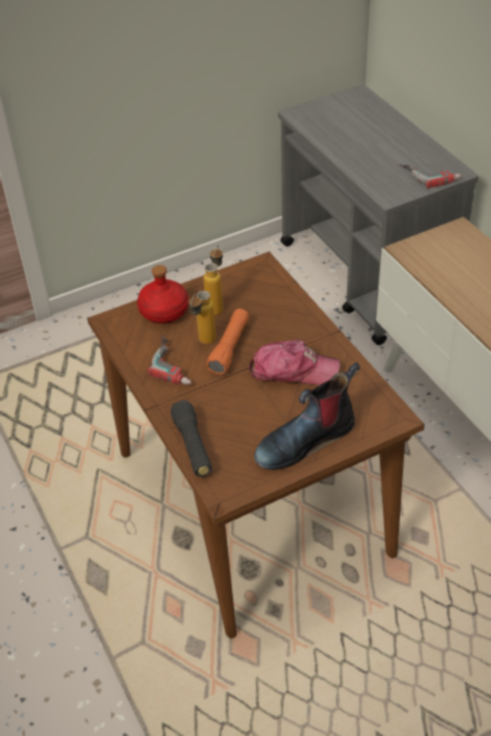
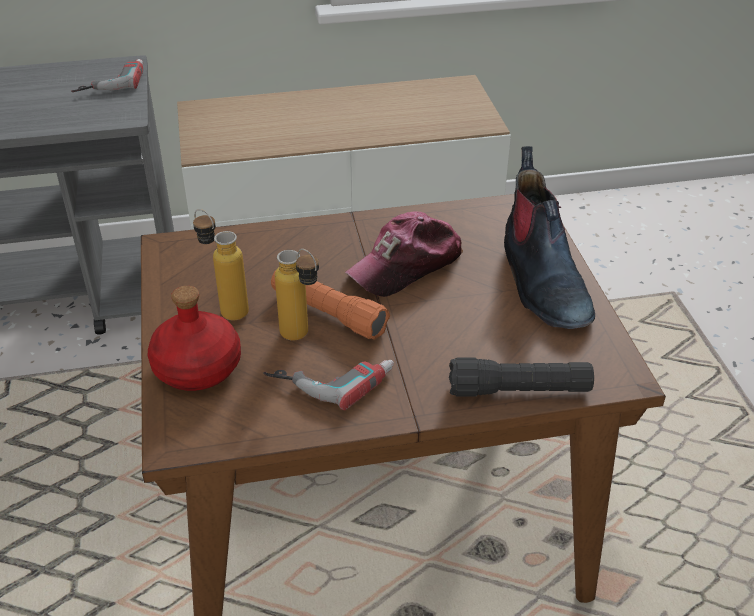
camera: 75 degrees left, 5 degrees down
(293, 370) = (406, 265): cap -> cap turned 150 degrees counterclockwise

